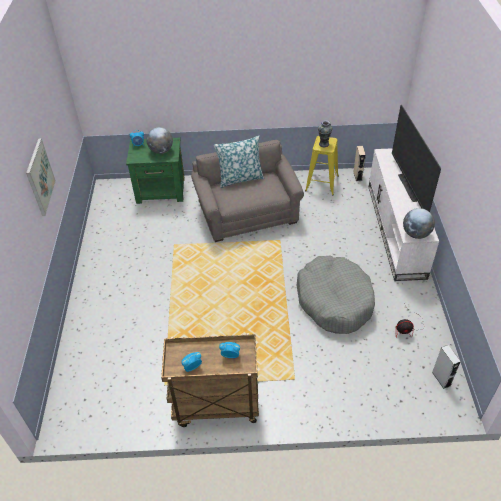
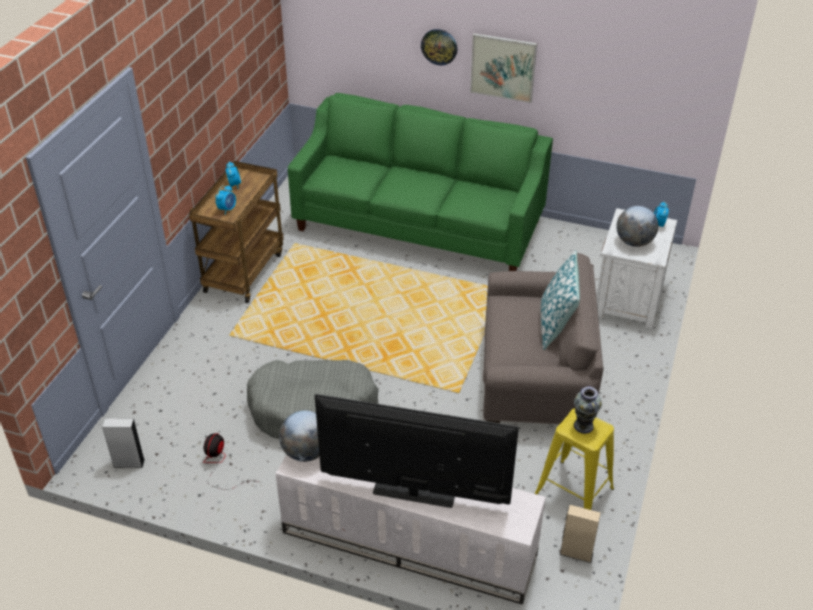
camera: 110 degrees right, 5 degrees down
(24, 208) = (439, 46): none -> wall clock
(112, 310) = (420, 225): none -> green sofa
(161, 191) = (627, 300): green nightstand -> white nightstand

